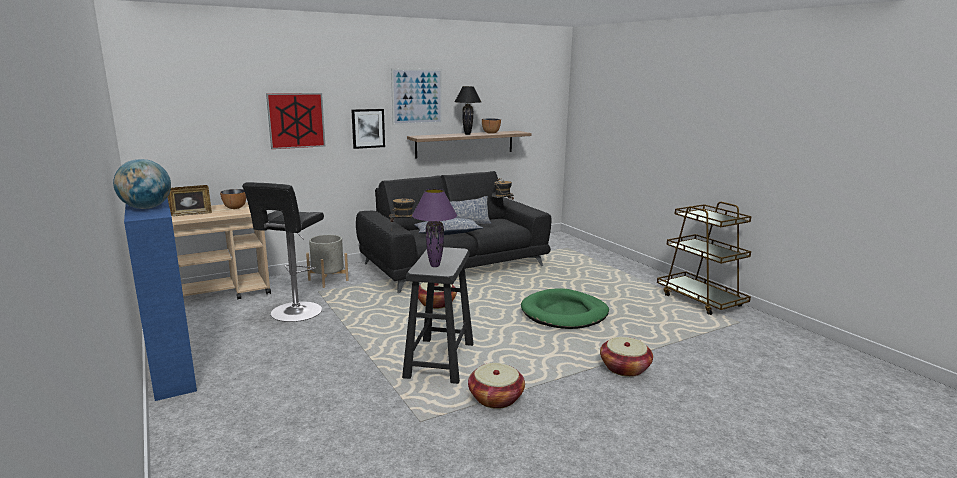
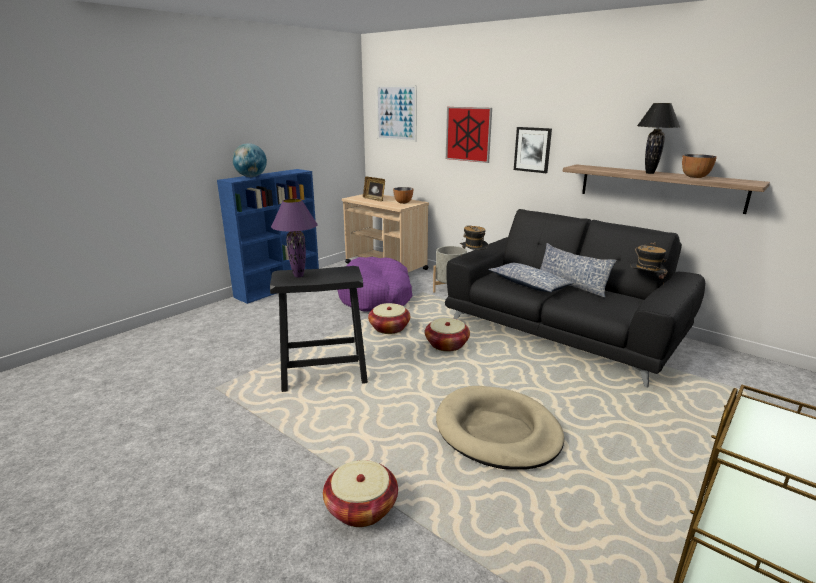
camera: 70 degrees right, 5 degrees up
(294, 313) = (375, 296): black stool -> purple dog bed
(417, 96) = (596, 116): picture -> picture (396, 113)
(496, 398) = (260, 418): basket -> basket (389, 328)
(564, 313) = (497, 431): green dog bed -> beige dog bed

